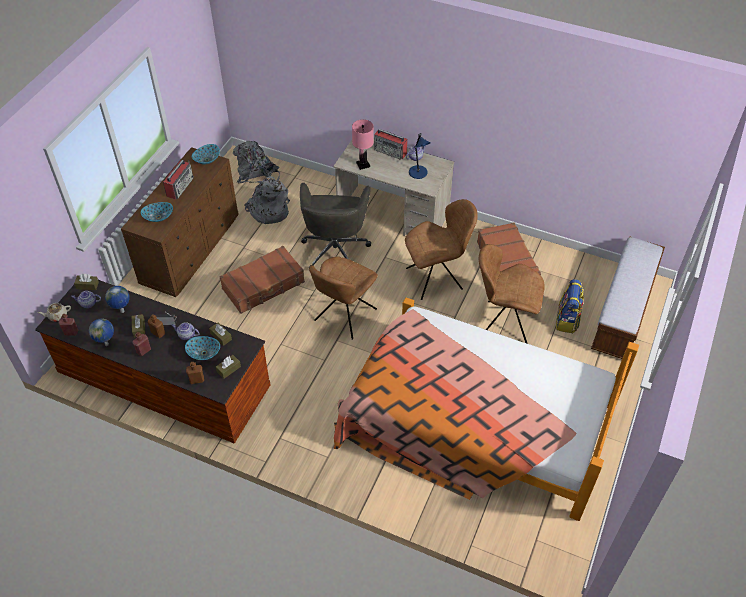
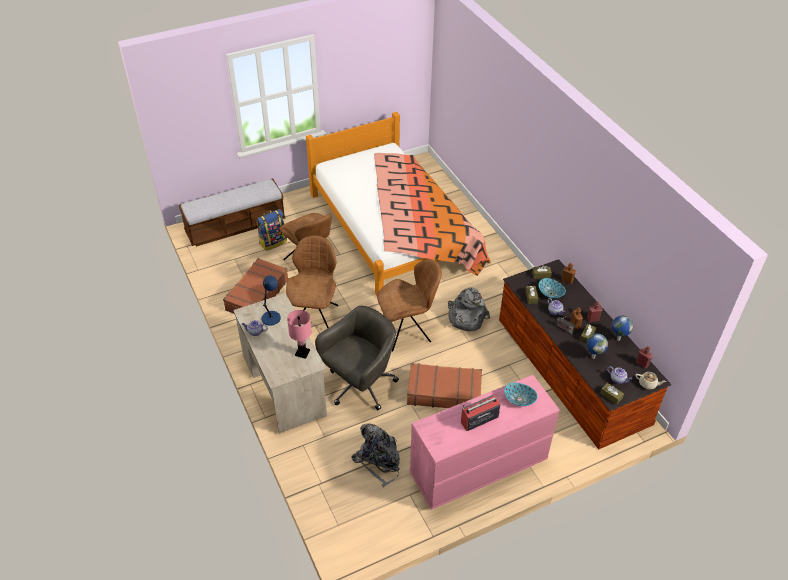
camera: 140 degrees left, 5 degrees down
(191, 249) = (477, 467): brown dresser -> pink dresser
(207, 160) = (432, 434): bowl -> none
(257, 174) = (350, 513): grey backpack -> grey backpack (466, 317)
(390, 151) = (267, 350): radio -> none
(436, 278) = (315, 316): brown chair -> brown chair turned 75 degrees clockwise

